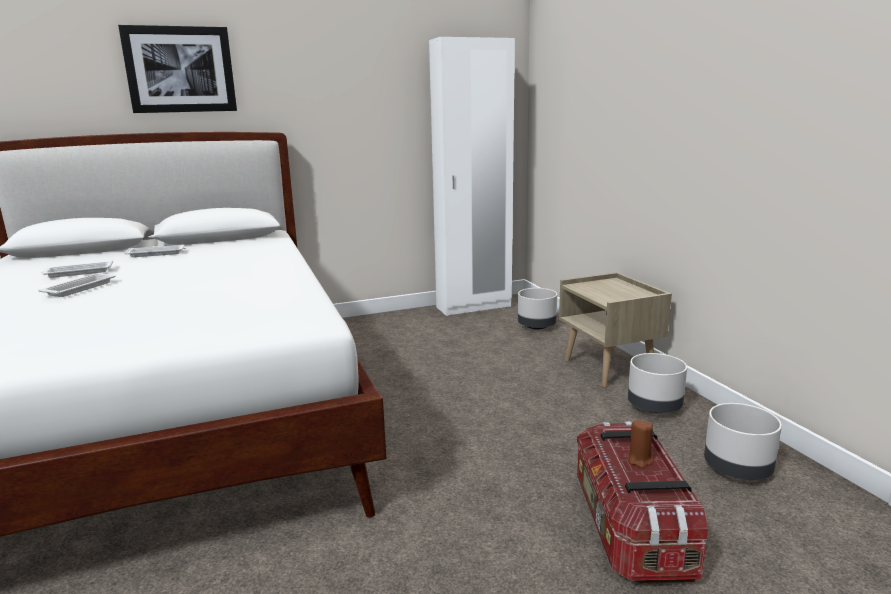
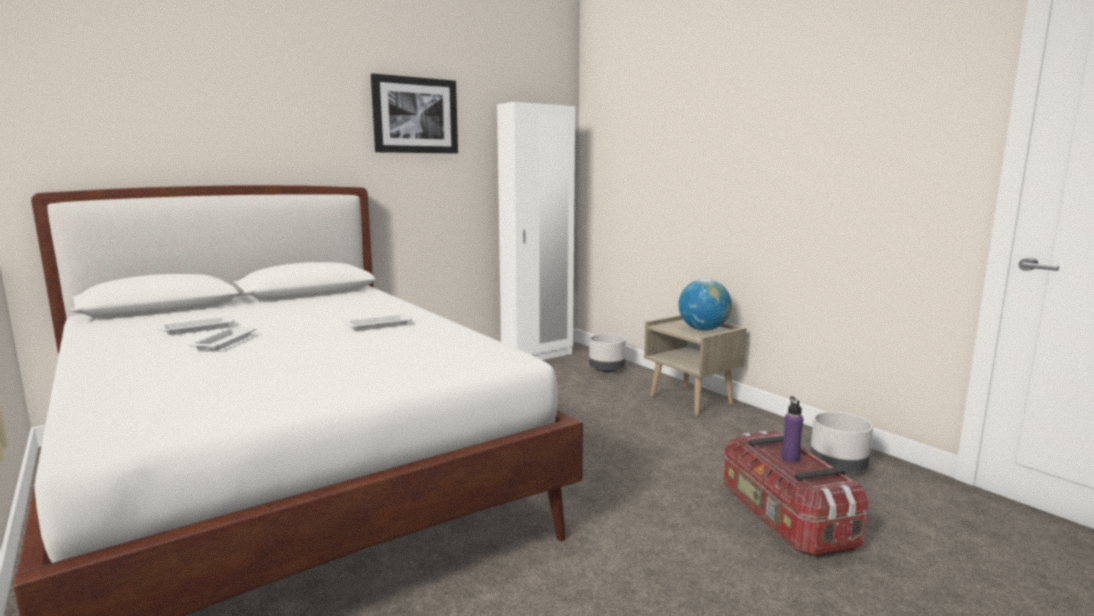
camera: 15 degrees left, 5 degrees down
(157, 254) = (260, 309): white tray -> white tray (380, 325)
(180, 70) = (261, 122): picture -> picture (415, 115)
(622, 292) = (703, 329): none -> globe
(639, 460) = (790, 458): brown candle -> purple bottle
(654, 407) = (747, 427): grey planter -> none

